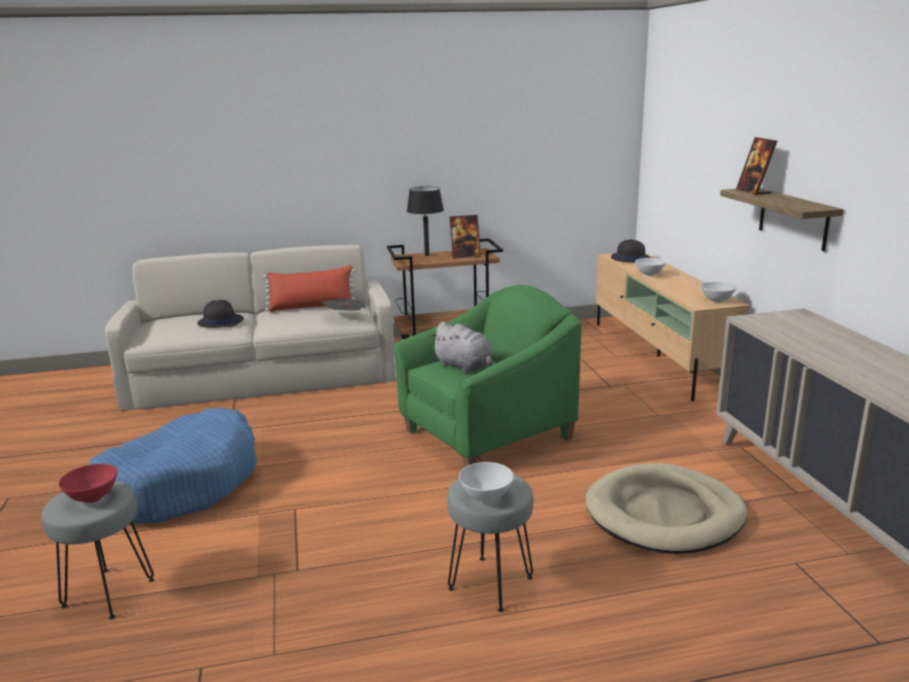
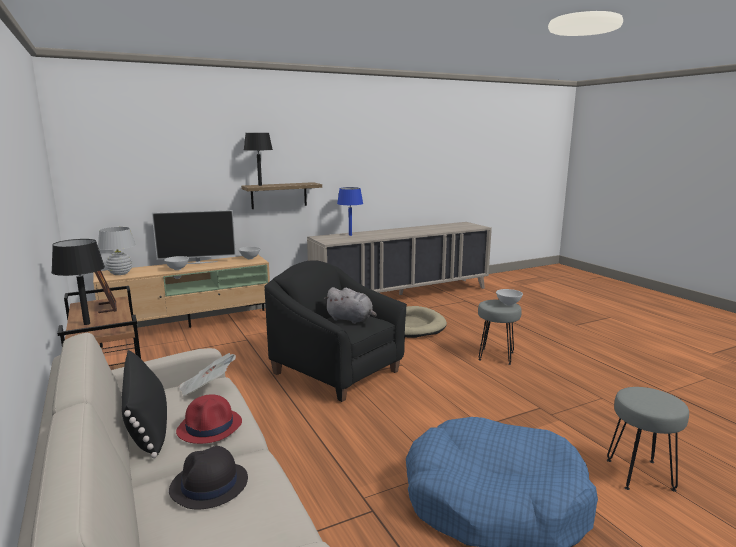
camera: 105 degrees left, 5 degrees down
(92, 498) = (649, 397): red bowl -> none
(285, 320) = (210, 427): none -> red hat
(312, 307) = (147, 423): red pillow -> black pillow
(465, 366) = (351, 320): grey plush toy -> grey plush toy turned 90 degrees clockwise
(486, 434) = (337, 372): green armchair -> black armchair
(630, 258) = (120, 273): black hat -> white table lamp
(686, 280) = (197, 262): none -> television
(753, 192) = (260, 185): picture frame -> black table lamp
(833, 337) = (350, 235): none -> blue table lamp

